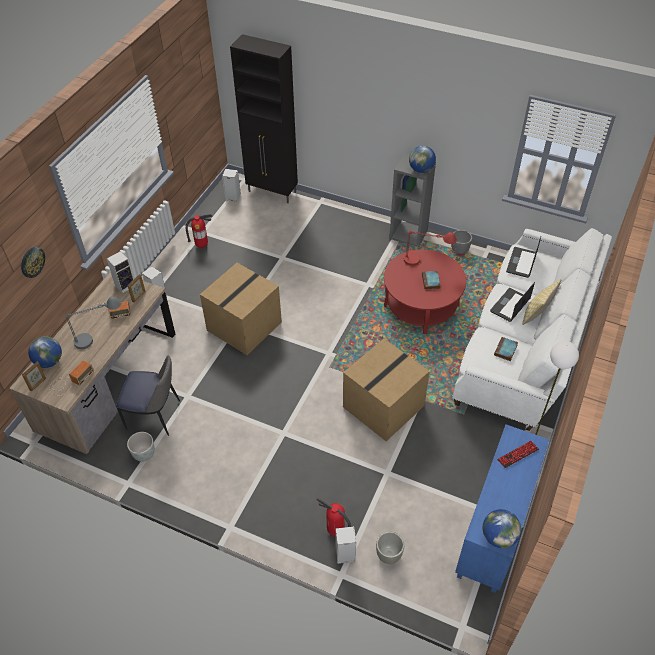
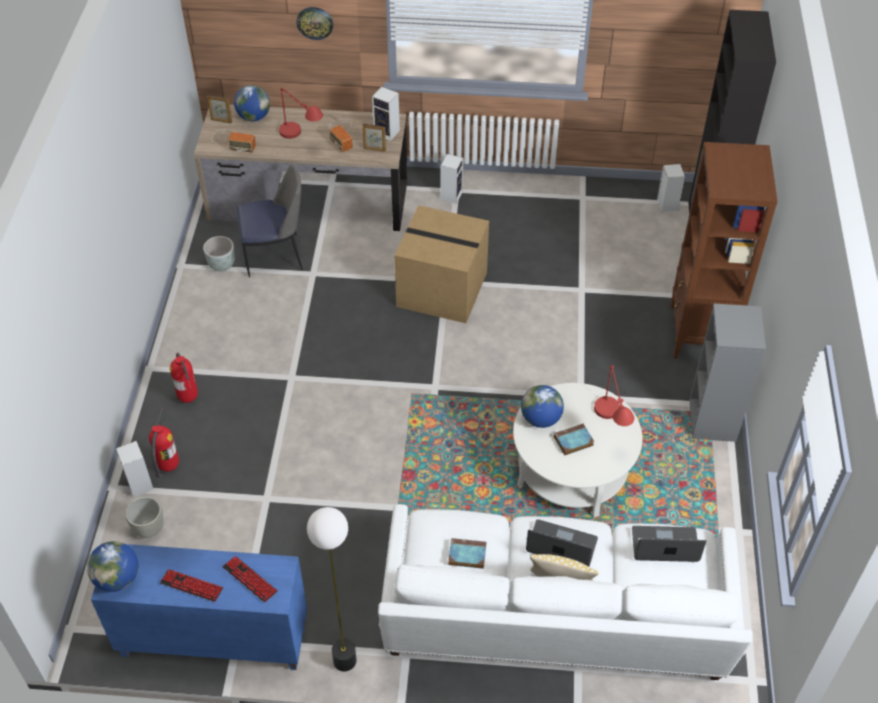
camera: 70 degrees right, 0 degrees up
(100, 337) = (301, 141): grey table lamp -> red table lamp
(155, 415) = (275, 256): chair -> chair turned 90 degrees counterclockwise
(202, 245) = (558, 205): fire extinguisher -> fire extinguisher (189, 398)
(344, 218) = (699, 334): none -> brown bookcase
(383, 405) = (371, 468): cardboard box -> none
(421, 169) = (733, 334): globe -> globe (541, 419)
(421, 305) = (572, 469): red coffee table -> white coffee table
(459, 250) = (716, 493): grey planter -> none
(515, 490) = (191, 586): none -> keyboard

